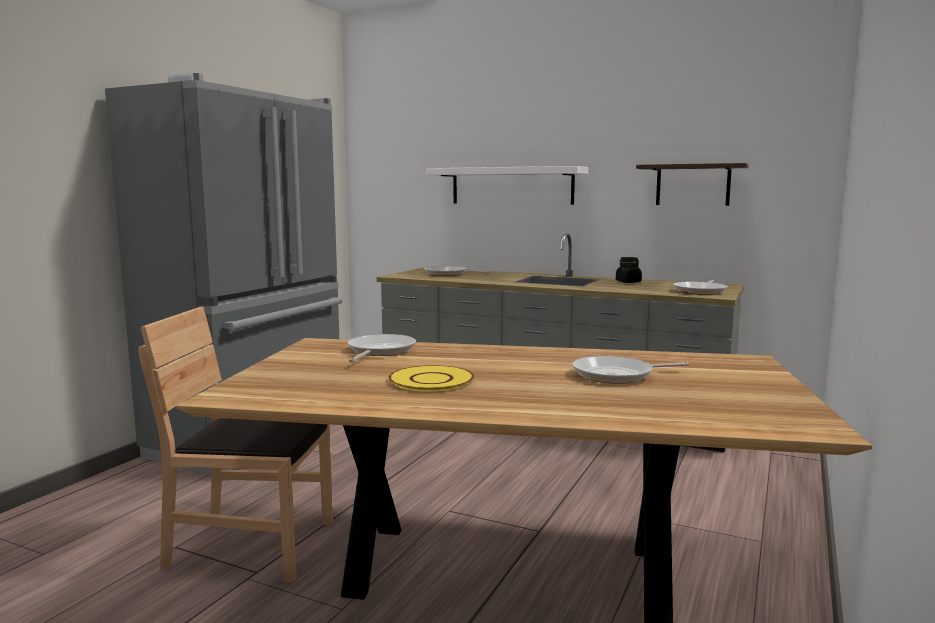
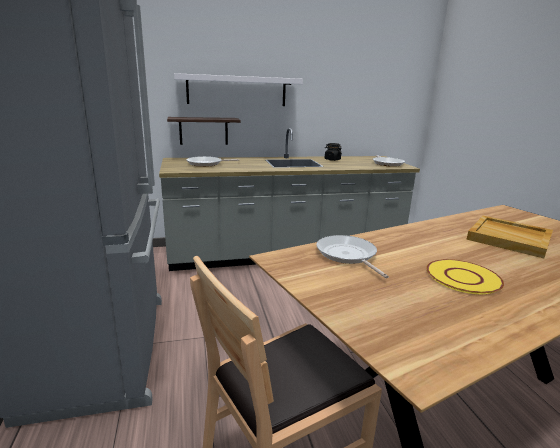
camera: 40 degrees left, 10 degrees up
(617, 375) = (509, 238): frying pan -> beige tray
(692, 185) = (359, 94): shelf -> shelf (203, 131)

